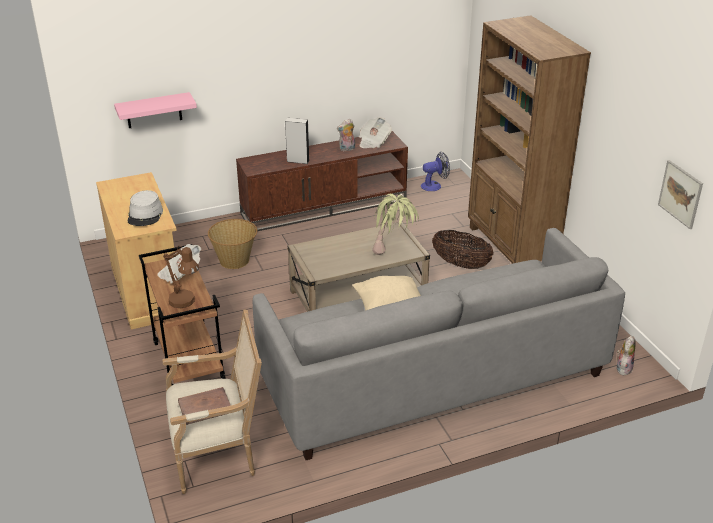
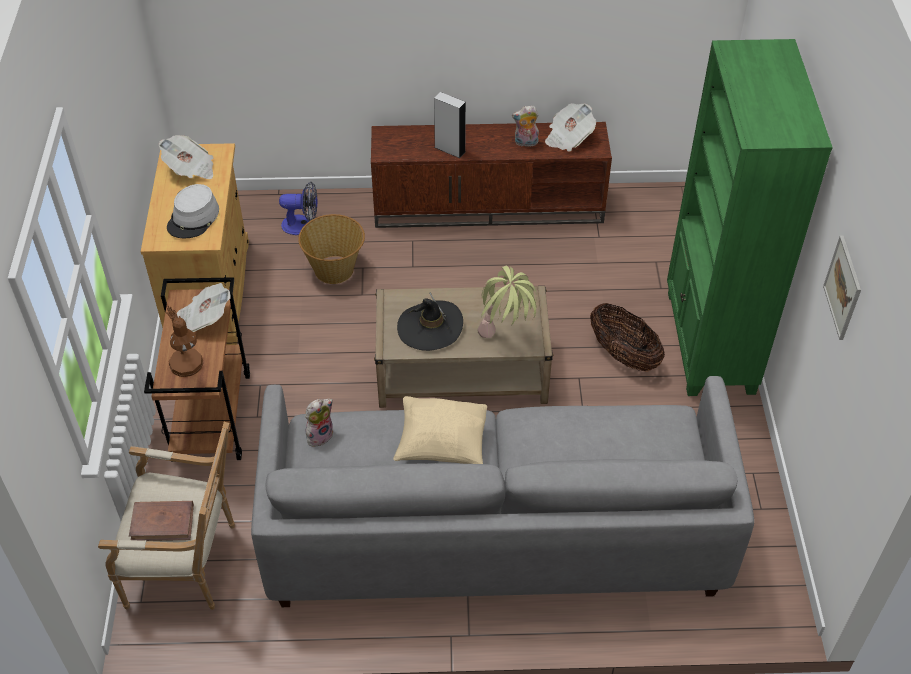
camera: 20 degrees right, 15 degrees up
(126, 190) = (190, 169): none -> newspaper
(154, 110) = (260, 52): pink shelf -> none
(338, 257) = (430, 327): none -> black hat
(434, 185) = (656, 205): fan -> fan (302, 225)
(511, 247) = (709, 343): brown bookcase -> green bookcase
(623, 368) = (754, 594): plush toy -> plush toy (320, 435)
(680, 194) = (867, 419): picture -> picture (843, 287)

